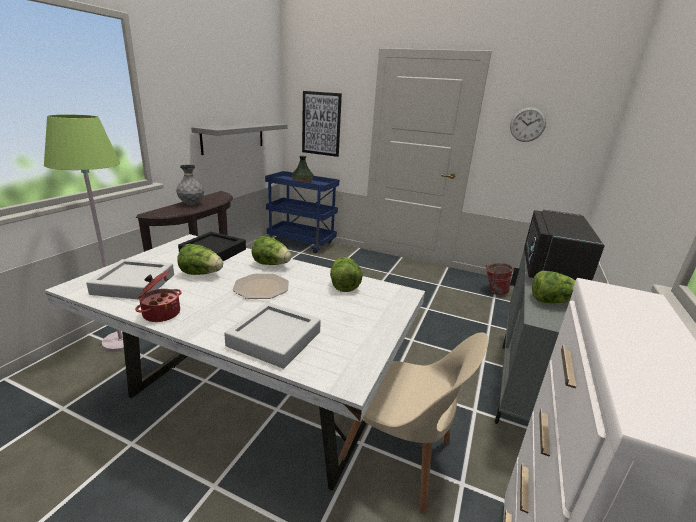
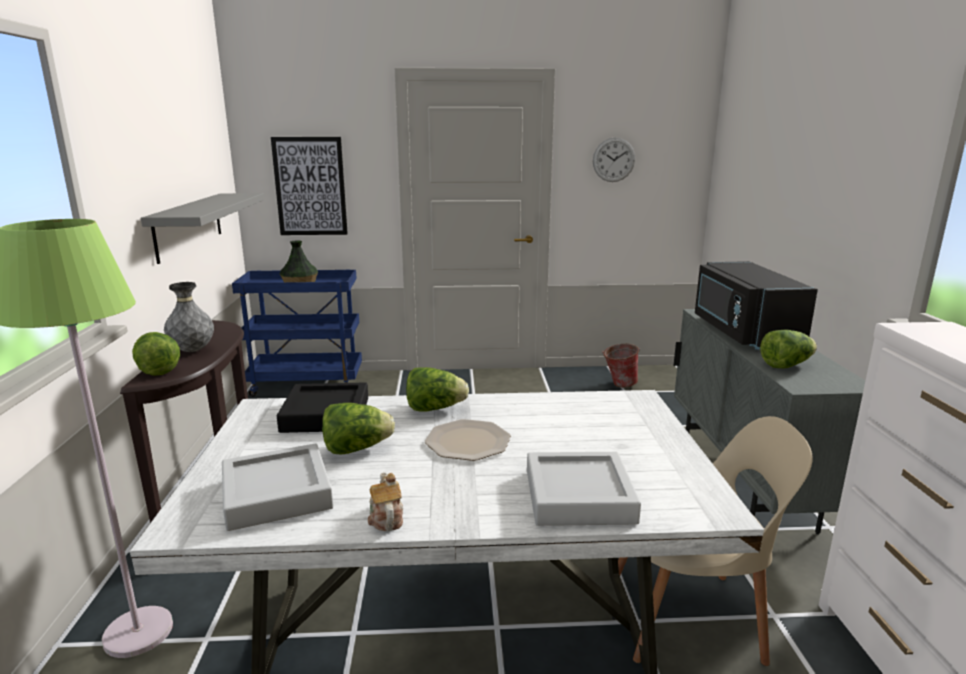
camera: 25 degrees left, 5 degrees down
(161, 313) = (385, 518): cooking pot -> teapot
(343, 285) = (562, 409): lettuce -> lettuce (157, 370)

